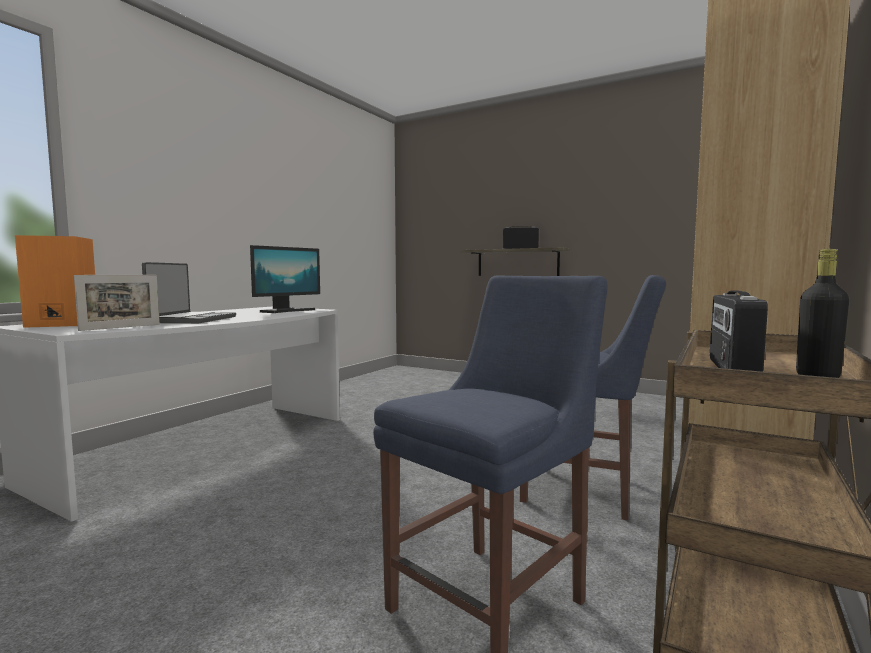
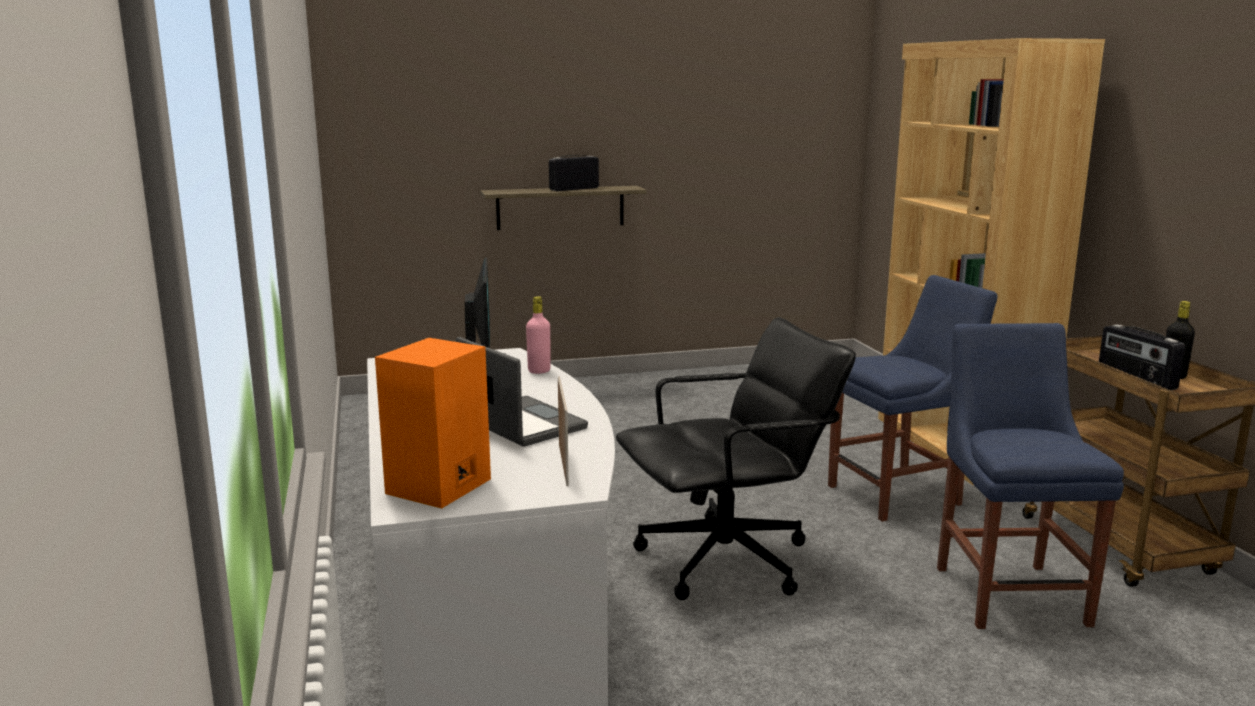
camera: 45 degrees left, 10 degrees up
(299, 313) = (539, 371): none -> pink bottle
(355, 478) = (727, 561): none -> black office chair

